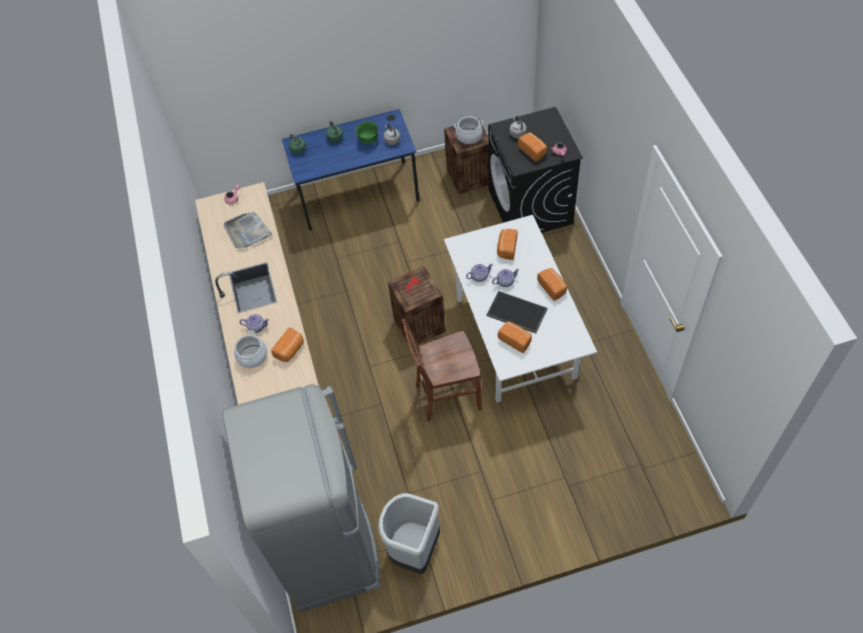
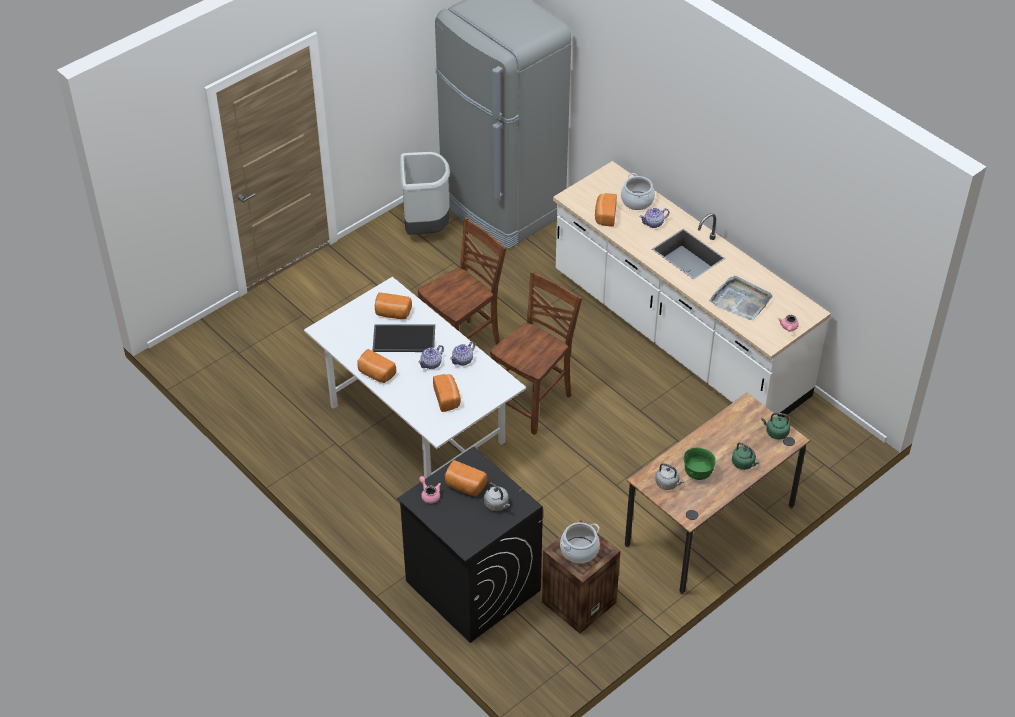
camera: 150 degrees right, 10 degrees down
(357, 195) = (710, 525): blue desk -> brown desk
(418, 324) = (533, 402): crate -> brown chair

